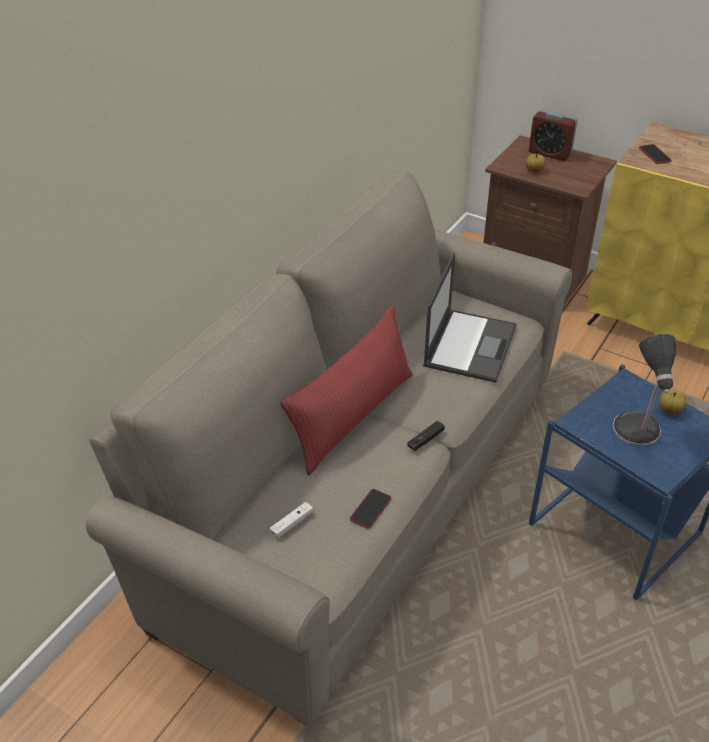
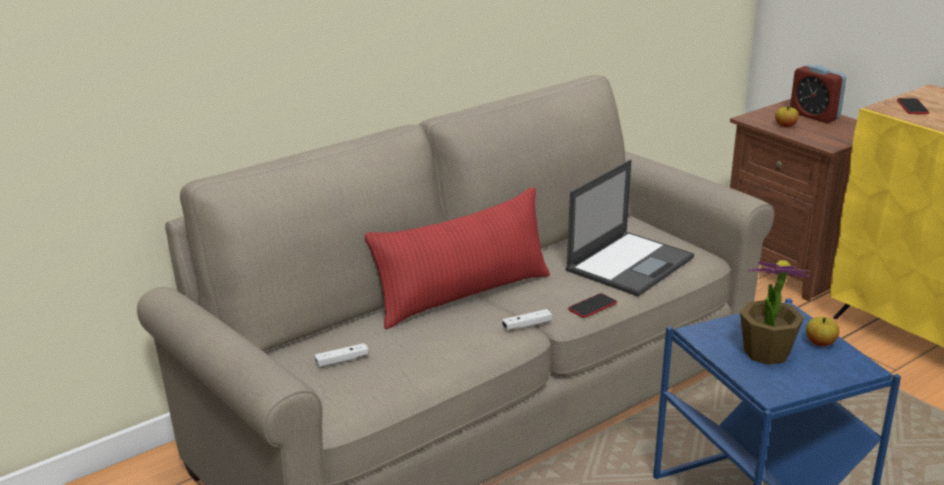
camera: 20 degrees right, 15 degrees down
(370, 509) = (429, 366): phone -> phone (592, 306)
(425, 440) = (527, 325): black game controller -> white game controller
(636, 431) = (766, 353): table lamp -> potted plant

